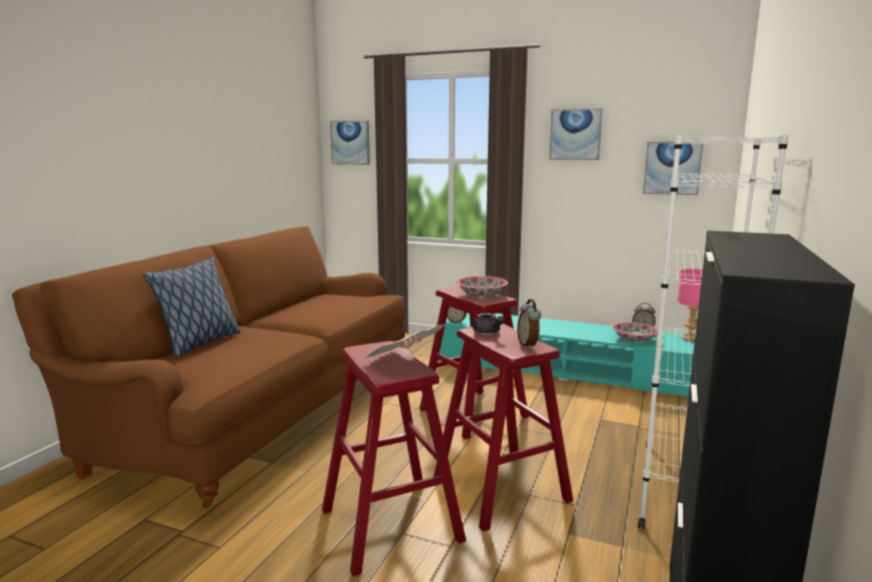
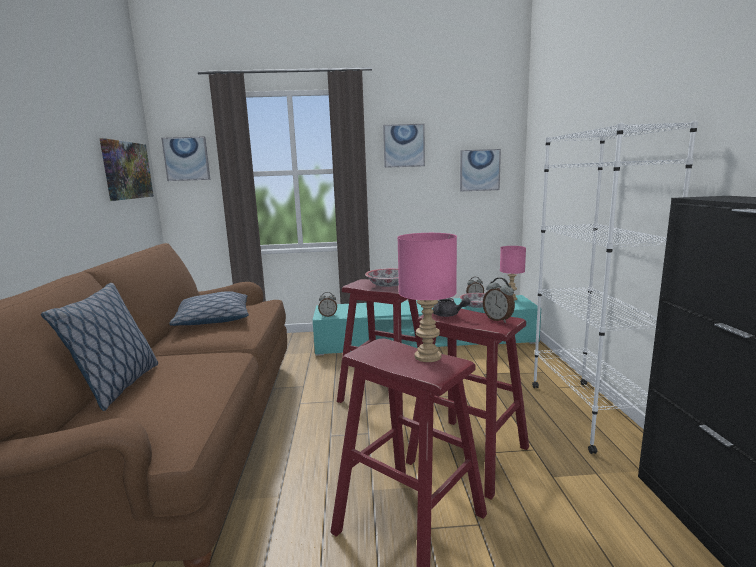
camera: 25 degrees left, 0 degrees up
(288, 154) = (126, 170): none -> picture
(318, 304) = (213, 320): none -> pillow
(405, 362) = (426, 357): newspaper -> pink table lamp

